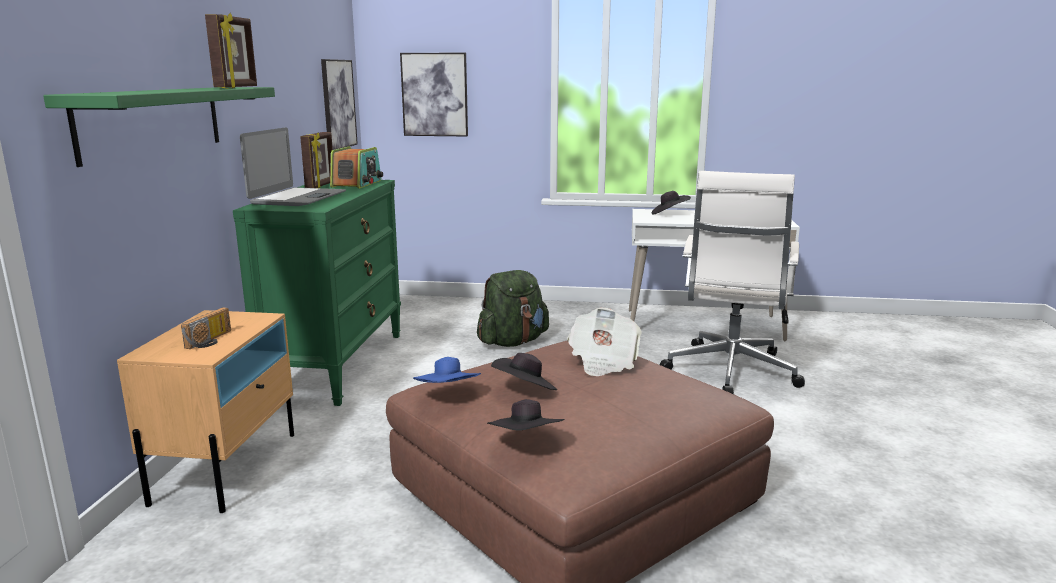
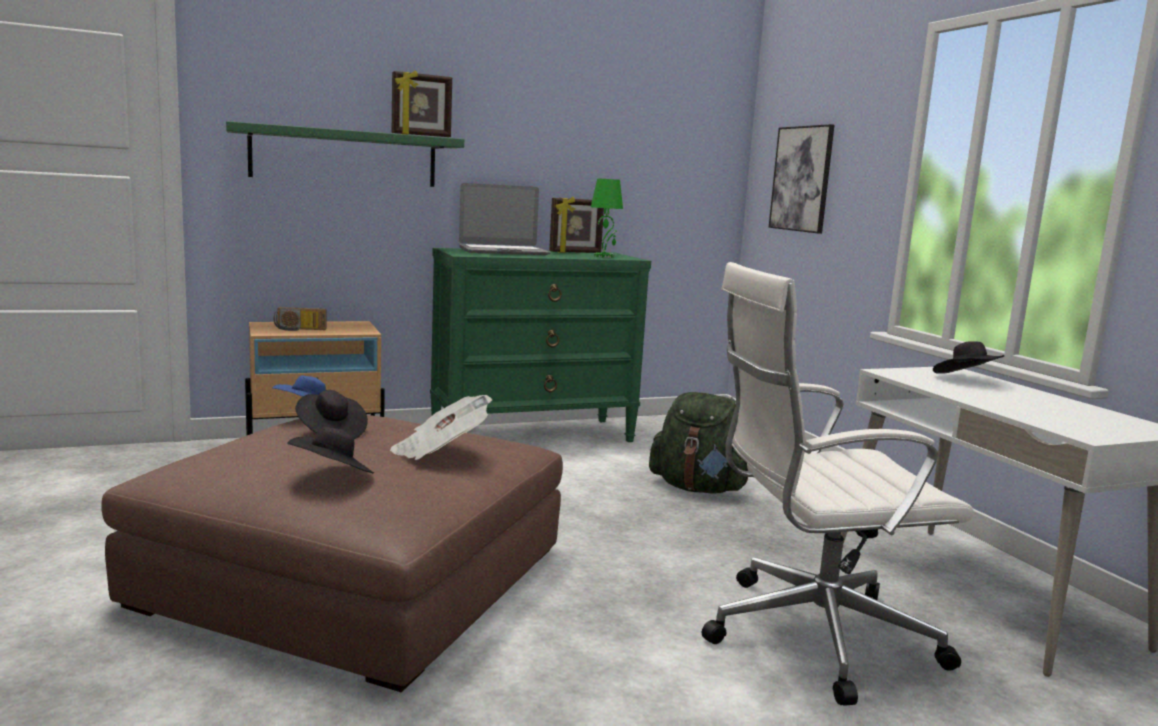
camera: 60 degrees right, 5 degrees down
(338, 104) = (687, 182): picture -> none
(357, 184) = (604, 256): radio -> green table lamp
(526, 441) = (212, 446): black hat -> black hat (333, 475)

